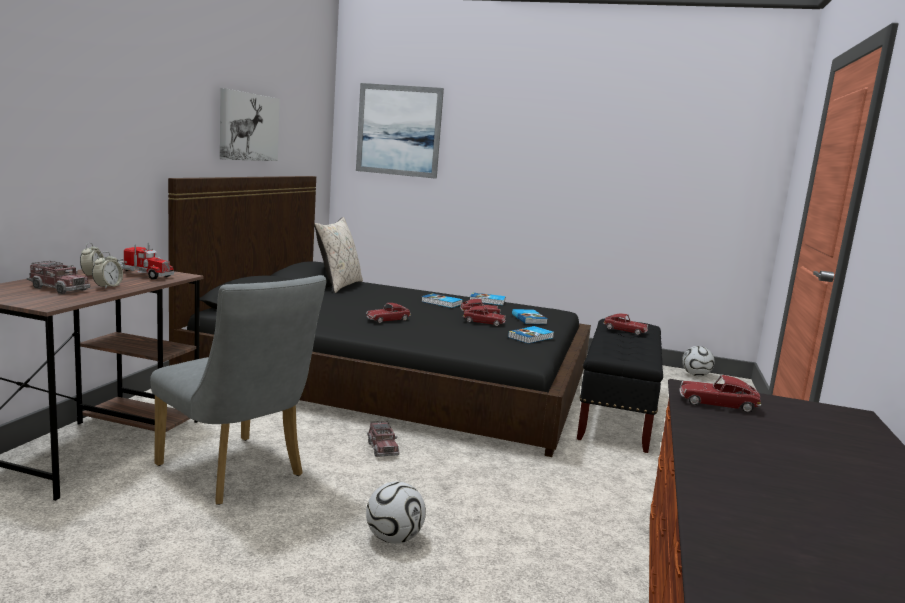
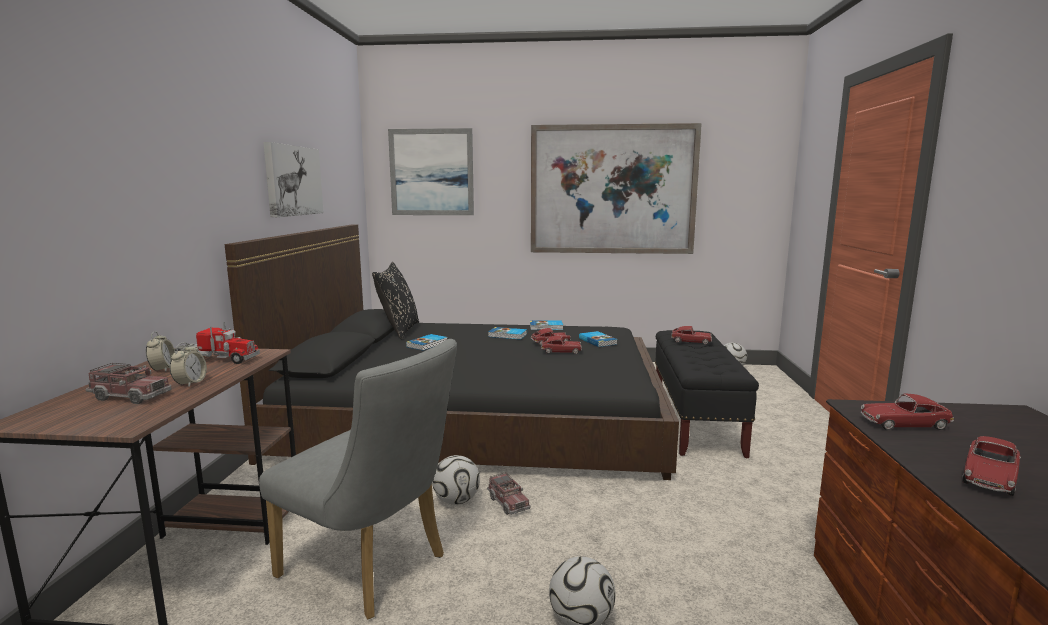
camera: 10 degrees left, 0 degrees up
(336, 439) = (456, 501): none -> football
(338, 286) = (398, 330): beige pillow -> black pillow
(388, 320) = (472, 362): toy car -> toy car (989, 476)
(531, 337) = (616, 361): book -> book (428, 344)
(583, 164) = (612, 190): none -> picture

